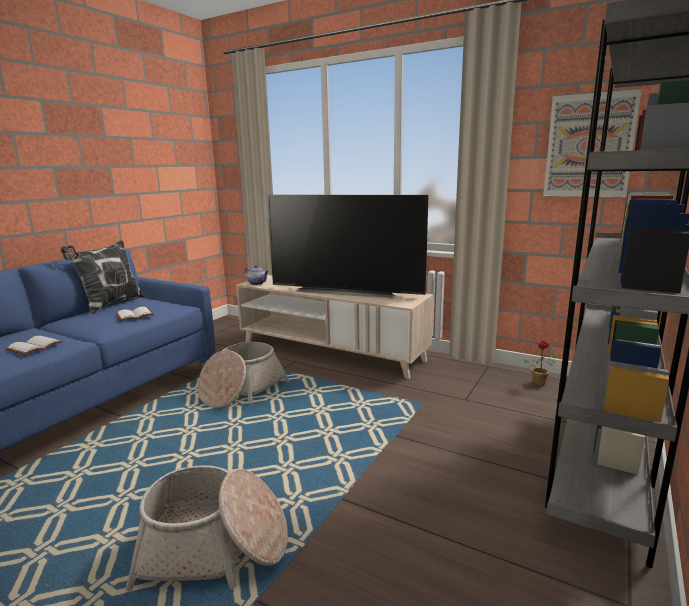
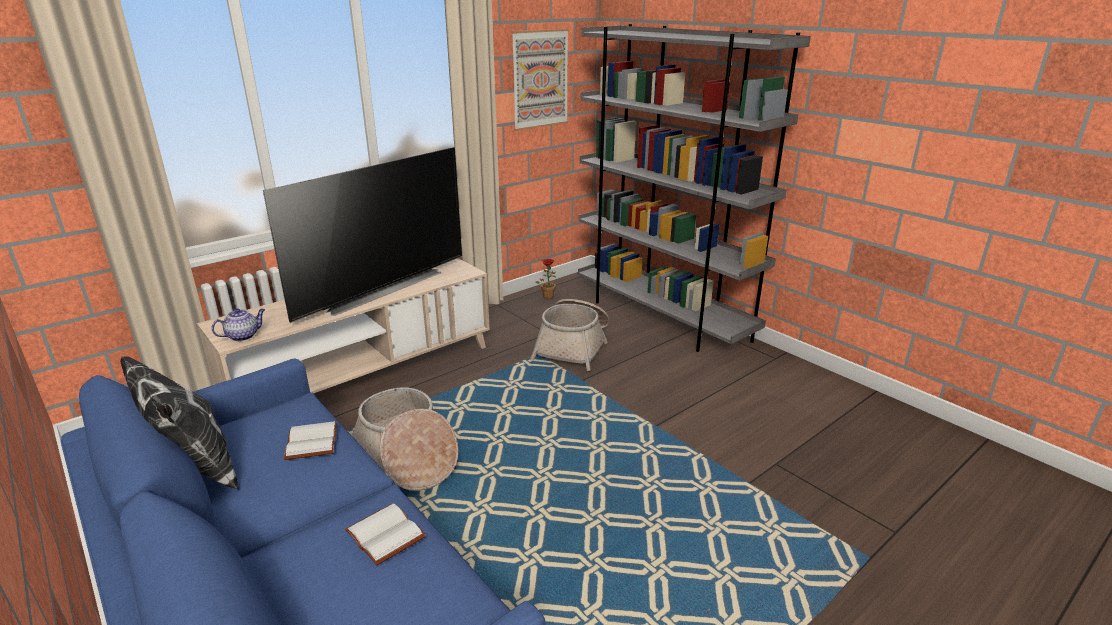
camera: 70 degrees left, 10 degrees up
(214, 548) = (691, 500): basket -> basket (573, 346)

